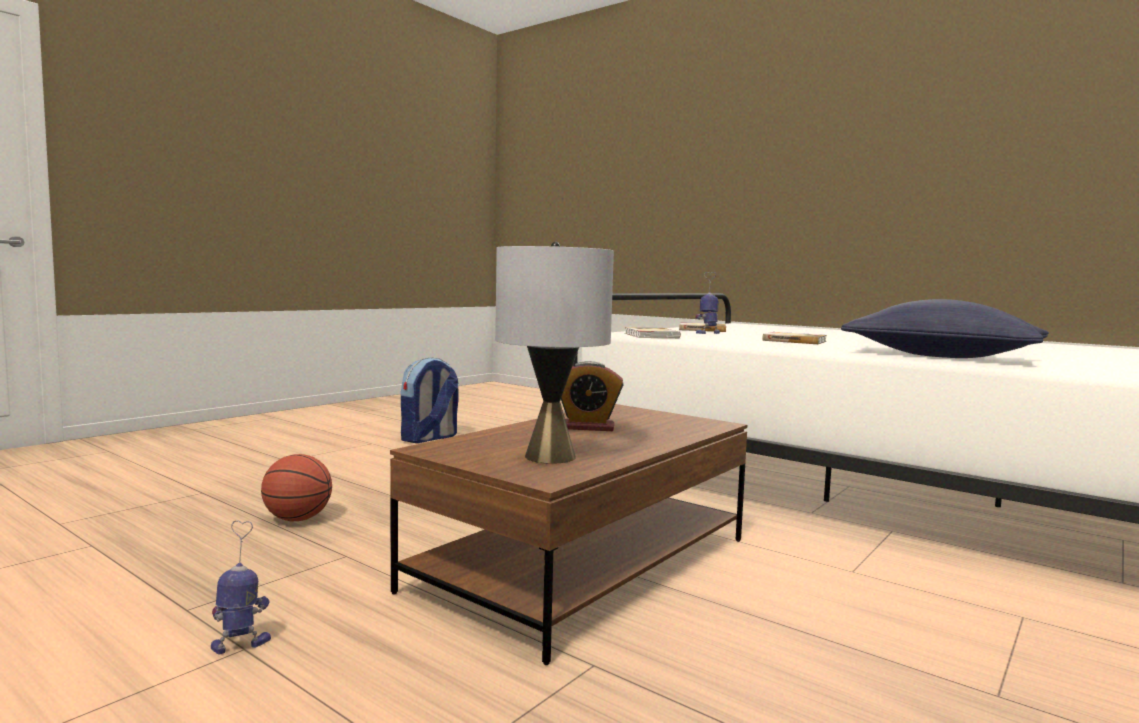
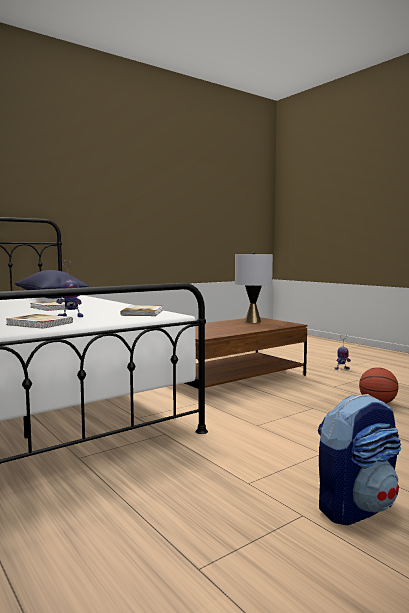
camera: 165 degrees left, 0 degrees up
(587, 427) = (230, 328): alarm clock -> none

